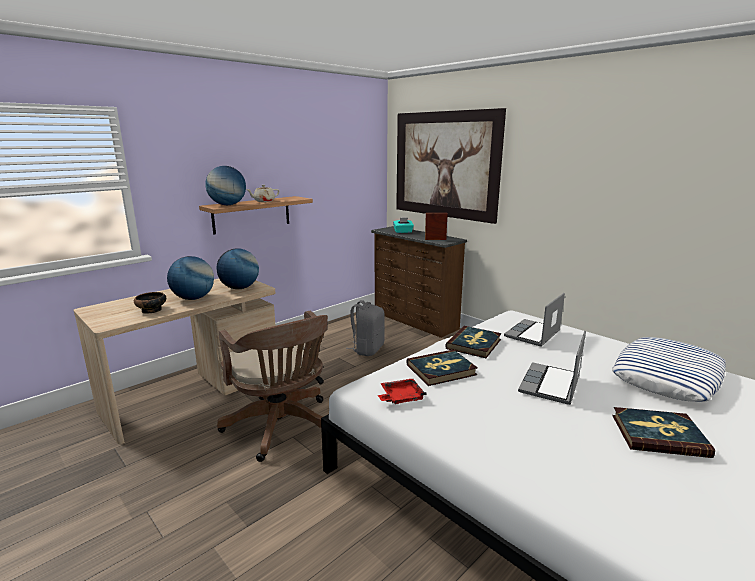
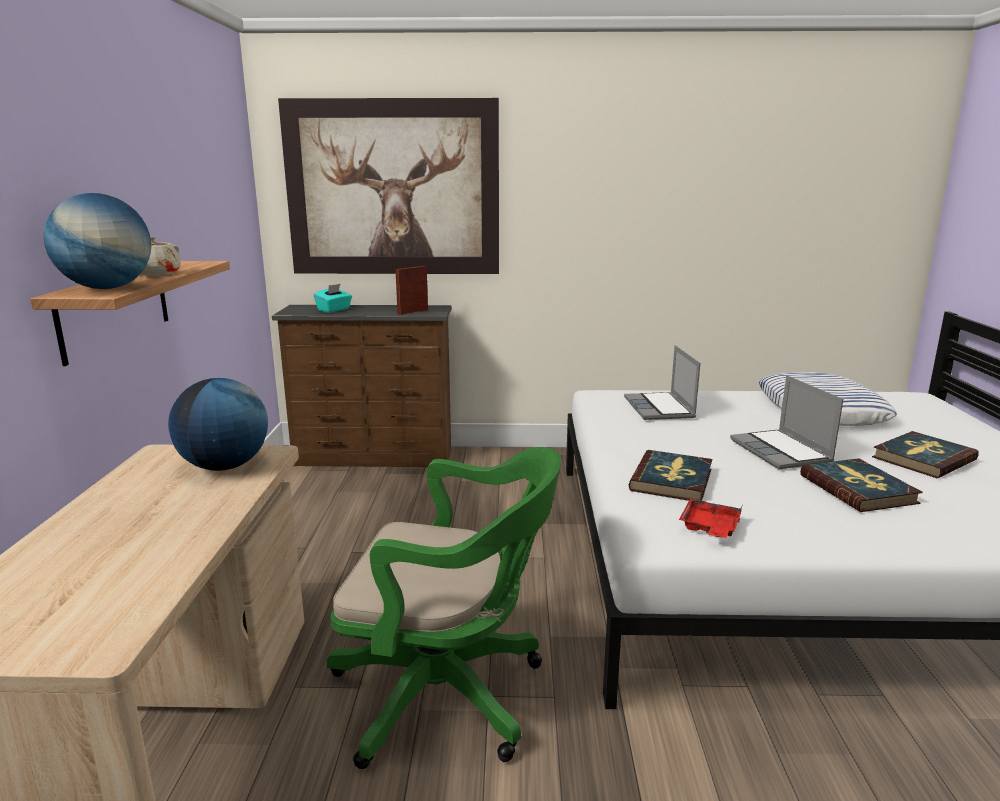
camera: 45 degrees left, 0 degrees up
(151, 310) = (135, 572): bowl -> none
(193, 298) = (174, 516): globe -> none
(281, 428) = (449, 695): brown office chair -> green office chair
(367, 349) = (375, 522): grey backpack -> none
(474, 344) = (636, 439): book -> book (858, 489)

